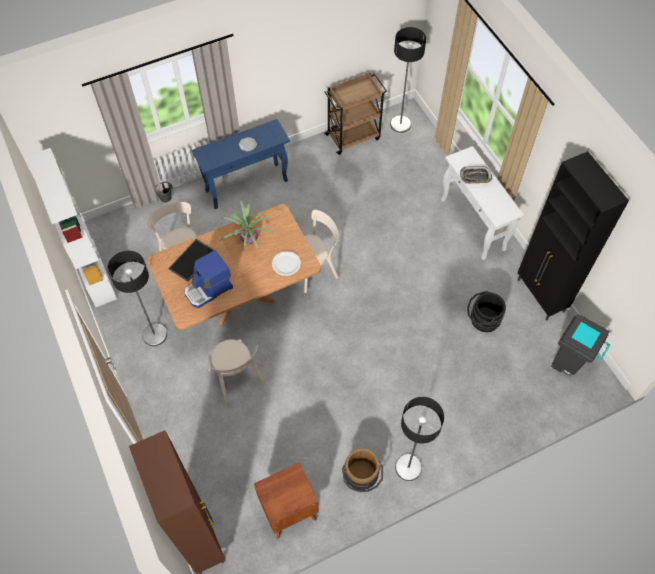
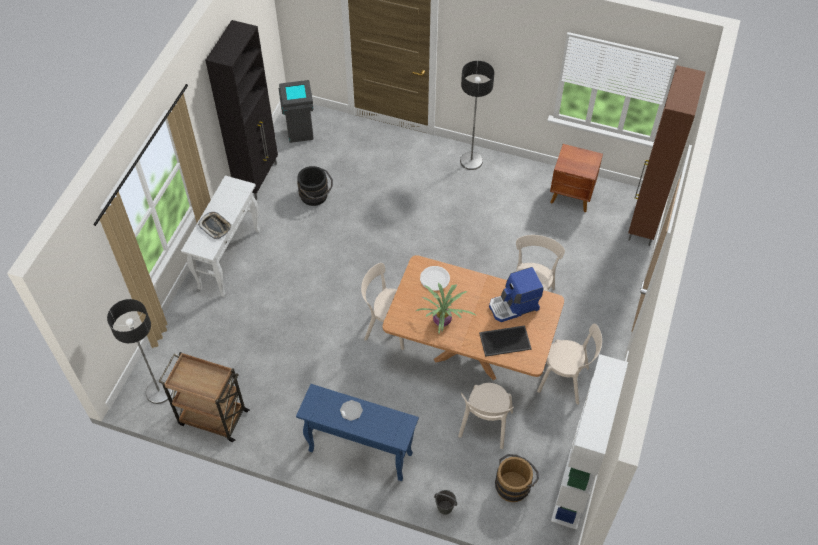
camera: 135 degrees left, 5 degrees down
(154, 335) = (566, 380): floor lamp -> beige chair
(209, 290) = (514, 306): coffee machine -> coffee machine turned 150 degrees clockwise
(361, 478) = (507, 178): brown bucket -> brown bucket (514, 484)

